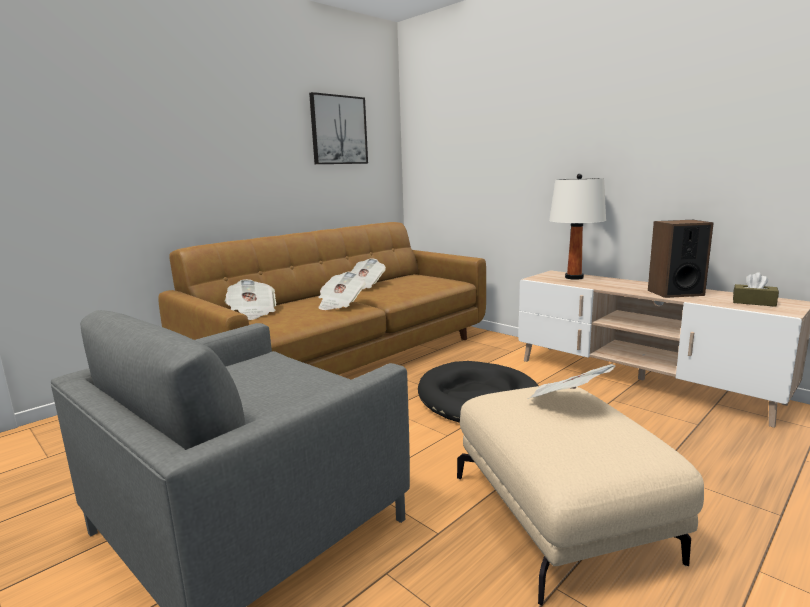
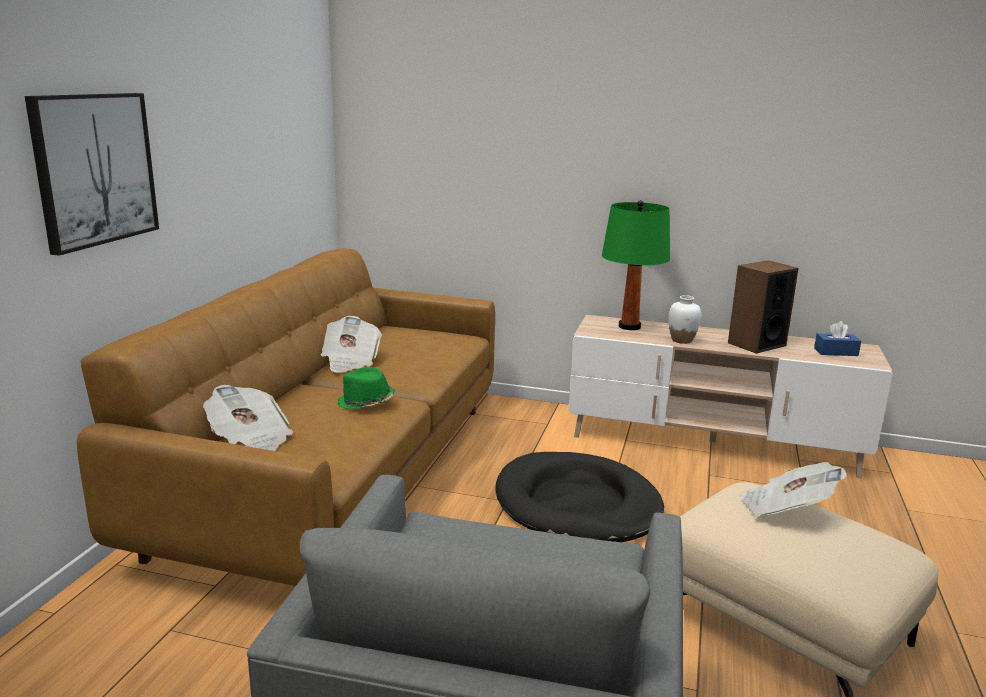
camera: 30 degrees left, 5 degrees up
(338, 130) = (269, 111): picture -> picture (94, 169)
(340, 304) = (366, 403): newspaper -> green hat
(574, 277) = (629, 327): white table lamp -> green table lamp
(606, 286) = (681, 340): none -> white vase
(754, 302) = (836, 352): brown tissue box -> blue tissue box

